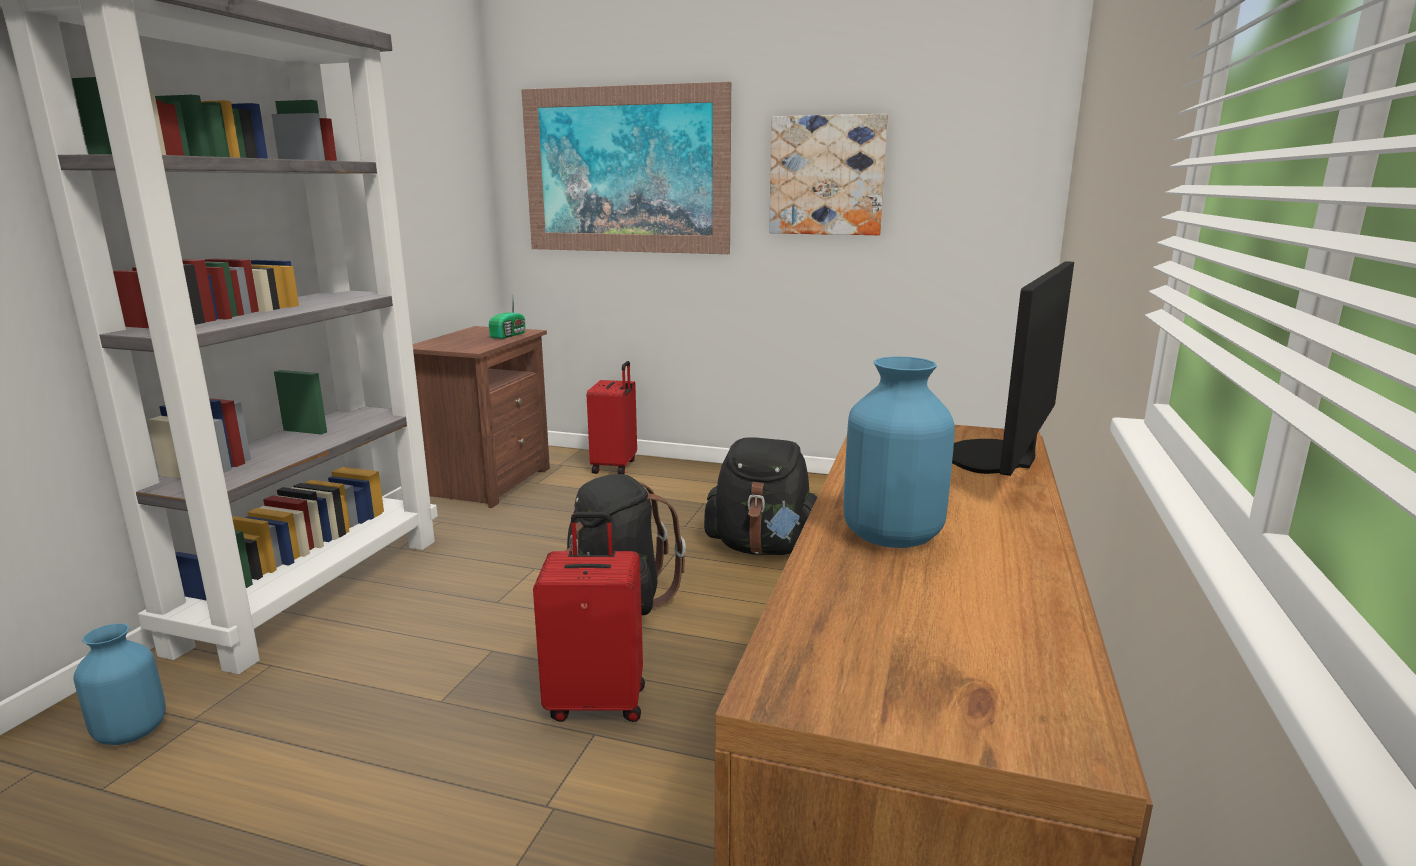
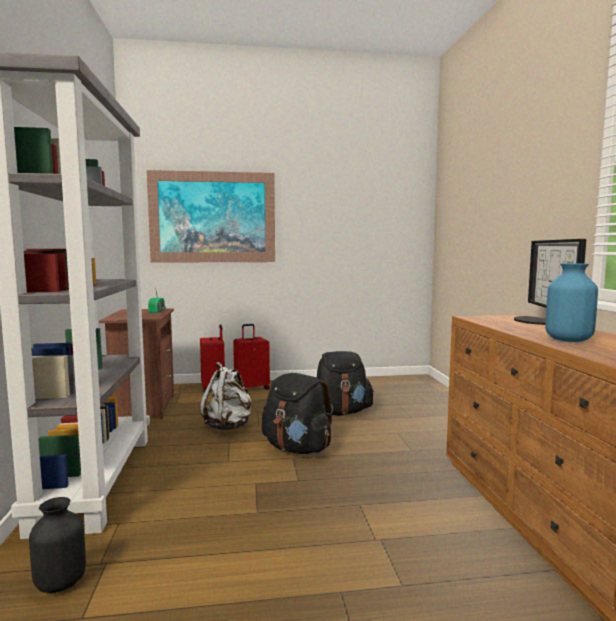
camera: 25 degrees left, 10 degrees down
(132, 731) = (61, 582): blue vase -> black vase
(564, 539) = (228, 426): none -> white backpack
(597, 701) = (342, 491): red suitcase -> red suitcase (252, 388)
(827, 176) = (325, 221): picture -> none

